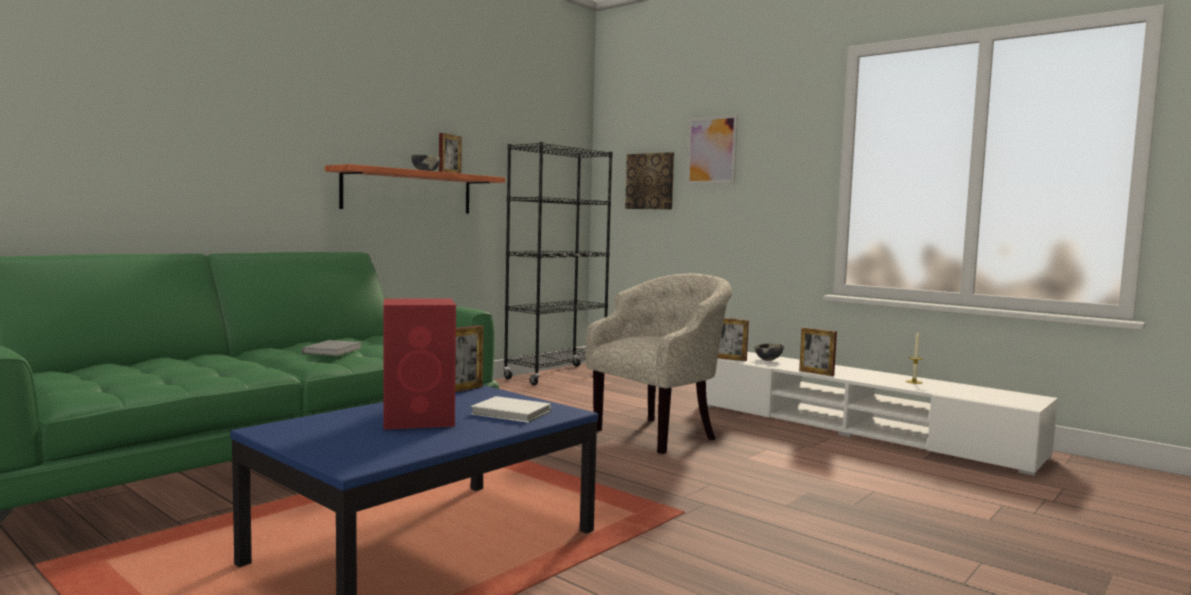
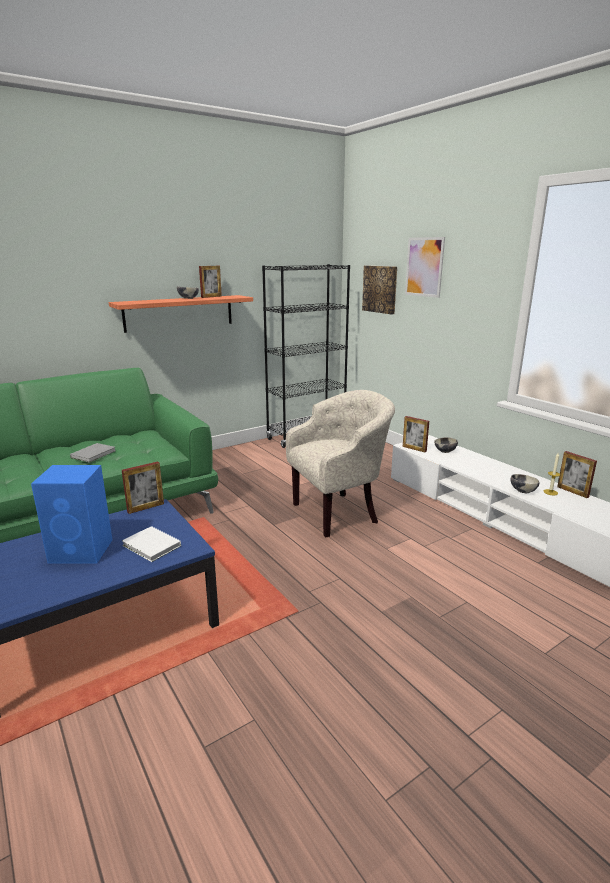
camera: 15 degrees right, 15 degrees up
(420, 419) = (82, 551): red speaker -> blue speaker
(816, 373) = (472, 473): picture frame -> picture frame (572, 492)
(884, 382) = (522, 491): none -> bowl

